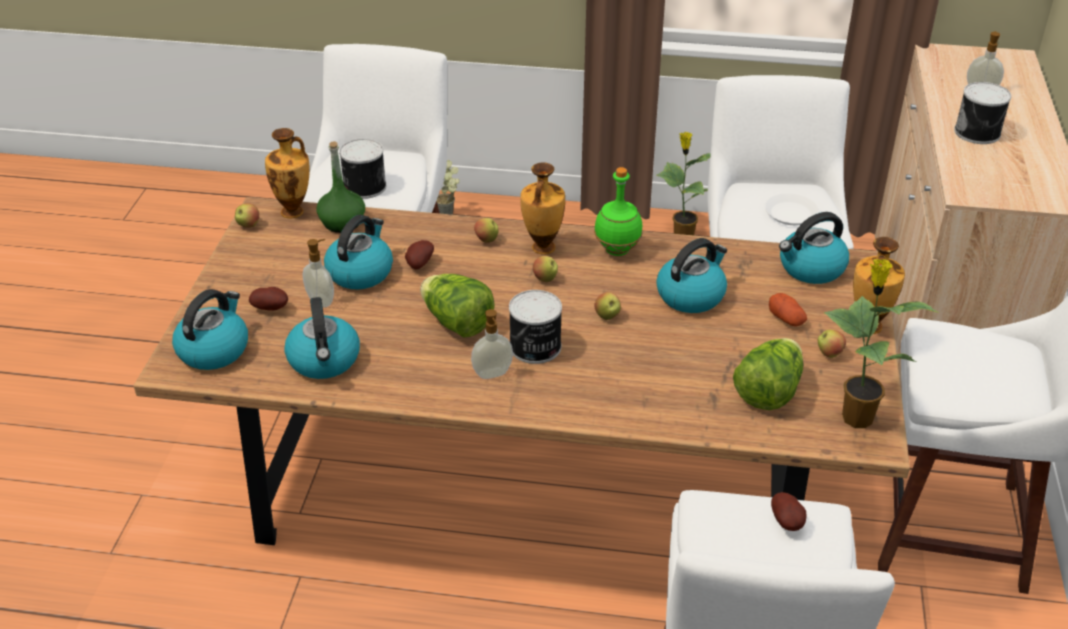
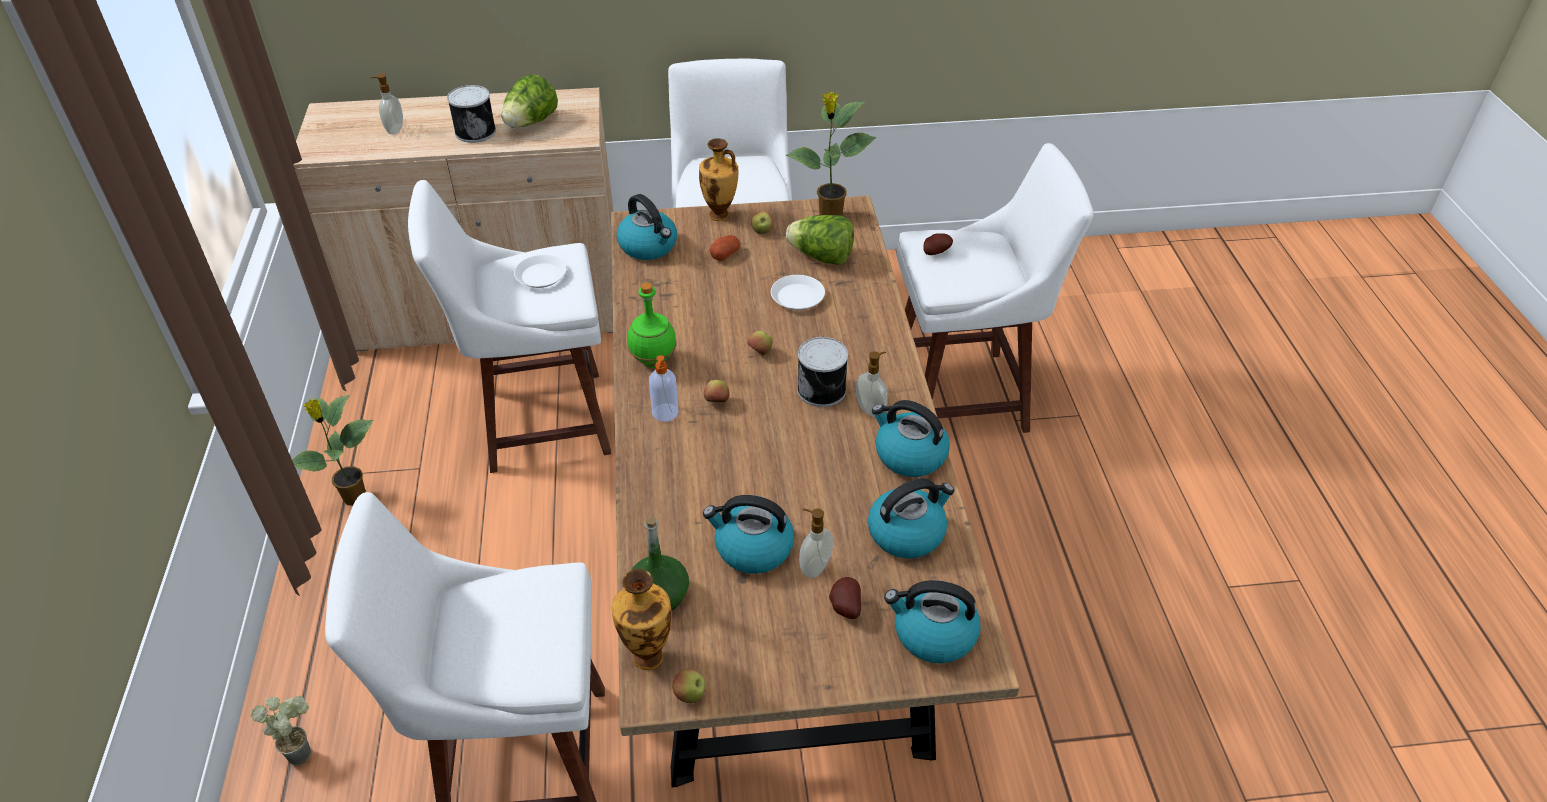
camera: 105 degrees left, 5 degrees up
(363, 187) = (543, 624): can -> none
(418, 264) = (722, 503): potato -> none
(457, 323) = (809, 449): lettuce -> lettuce (531, 123)
(486, 240) = (662, 458): apple -> none
(542, 248) = (665, 413): vase -> soap dispenser
(691, 295) = (710, 307): kettle -> kettle (909, 455)
(694, 359) = (798, 297): none -> white plate

